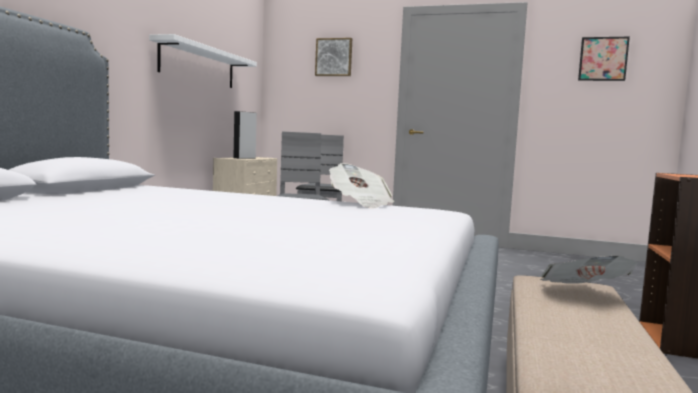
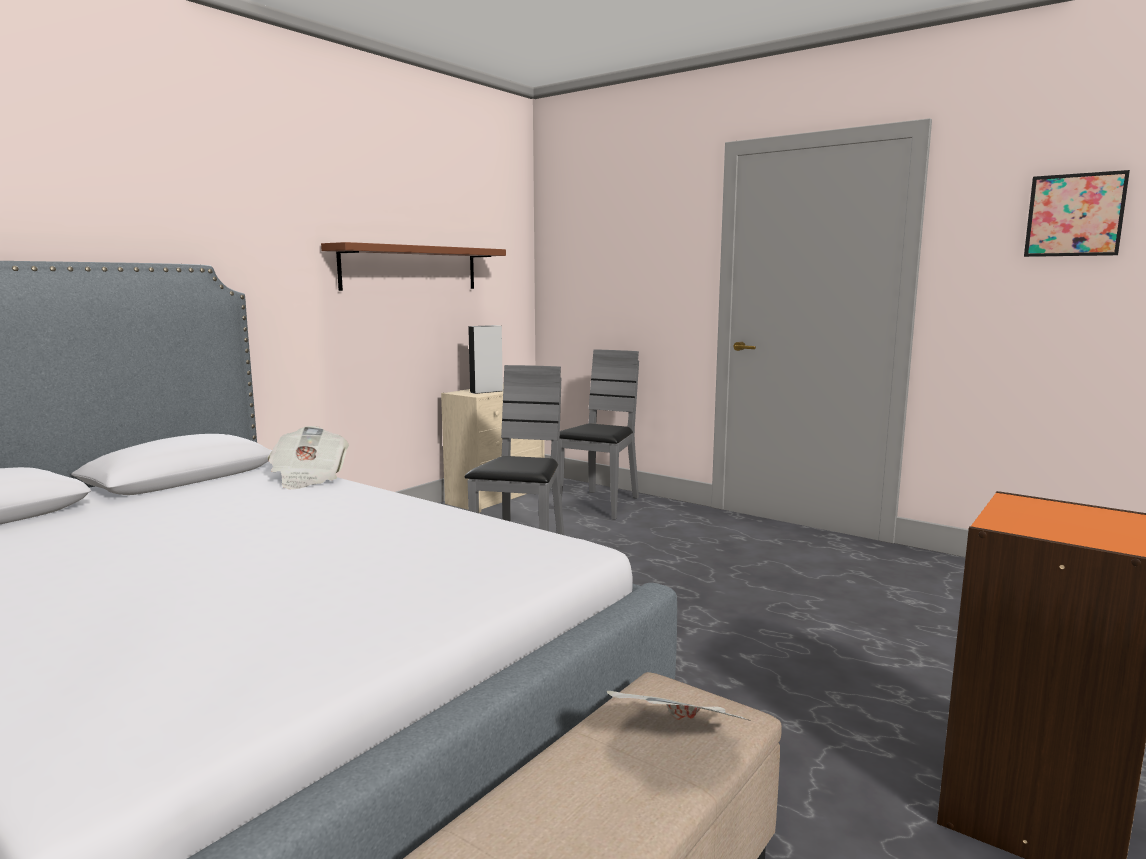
camera: 20 degrees right, 5 degrees up
(198, 65) = (411, 268): white shelf -> brown shelf
(334, 57) = (627, 229): picture -> none
(360, 203) = (477, 524): newspaper -> newspaper (308, 478)

